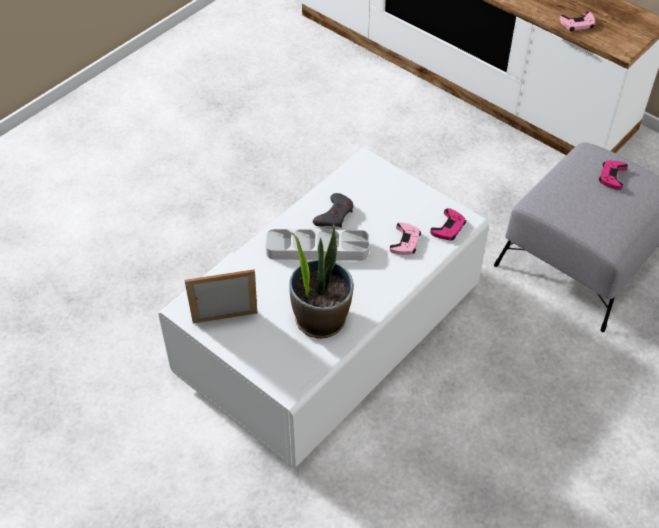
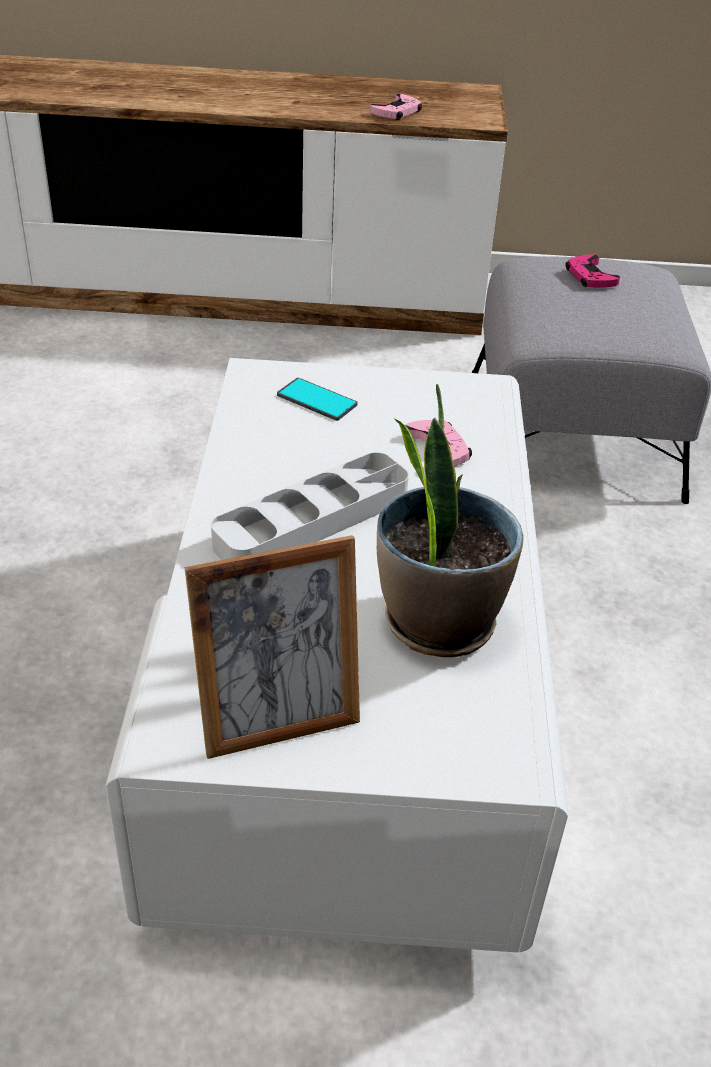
camera: 40 degrees left, 10 degrees down
(226, 324) = (278, 723): picture frame -> picture frame turned 150 degrees counterclockwise
(334, 215) = (286, 461): grey game controller -> none
(378, 189) = (316, 400): none -> phone
(448, 228) = (476, 406): pink game controller -> none

